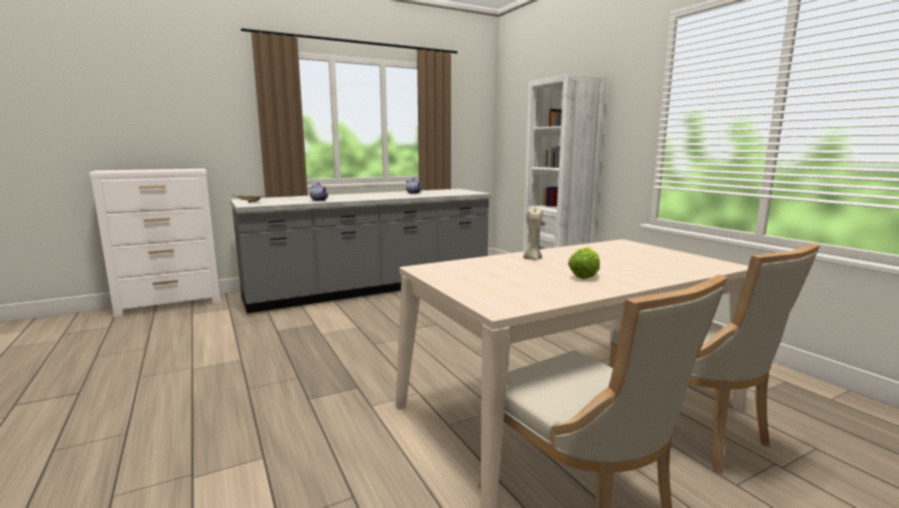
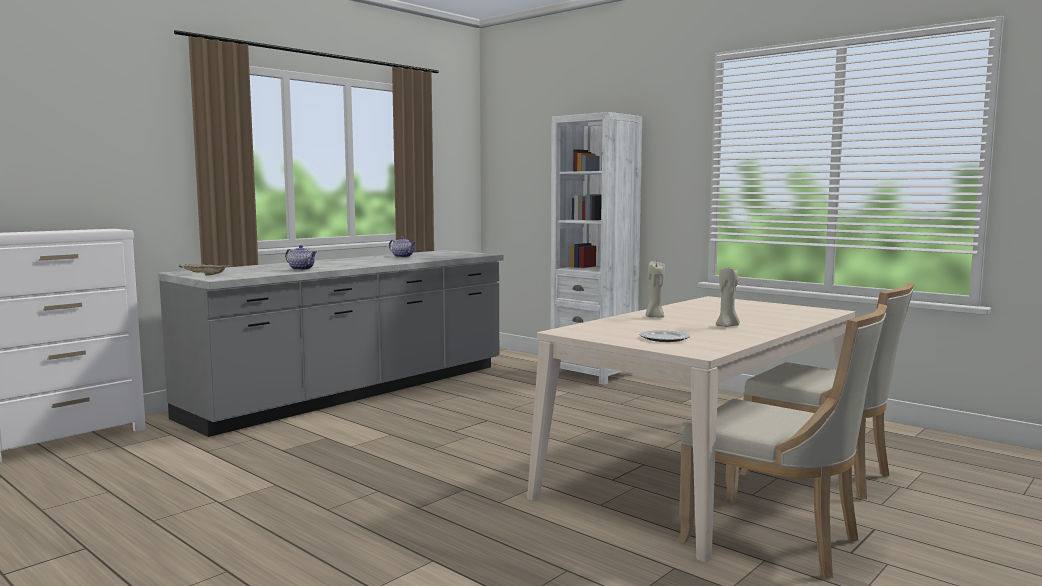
camera: 20 degrees left, 5 degrees down
(496, 285) = (664, 338): none -> plate
(585, 276) = (727, 326): lettuce -> beige candle

